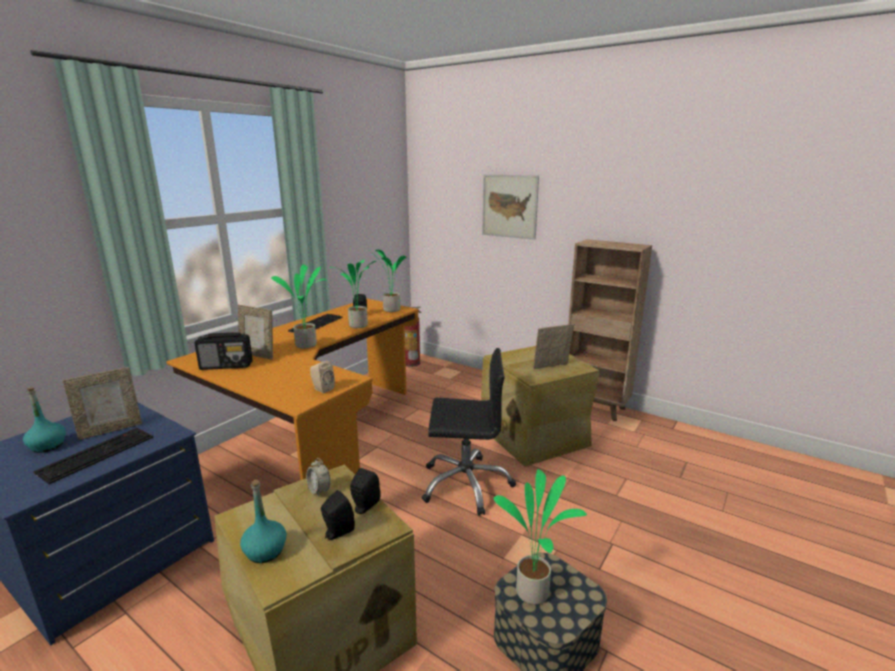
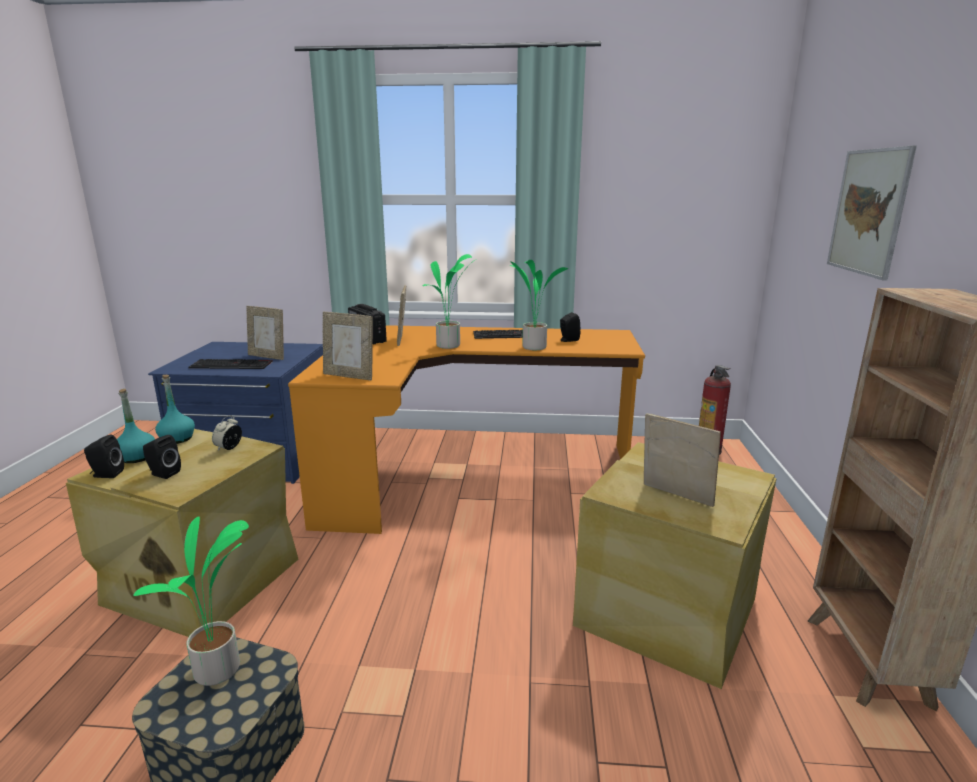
camera: 60 degrees right, 0 degrees up
(48, 446) = (237, 352): turquoise bottle -> turquoise bottle (177, 439)
(322, 389) = (349, 376): beige speaker -> picture frame
(364, 507) = (209, 474): black speaker -> black speaker (106, 474)
(390, 310) = (611, 346): potted plant -> none
(466, 484) = (482, 585): black office chair -> none

